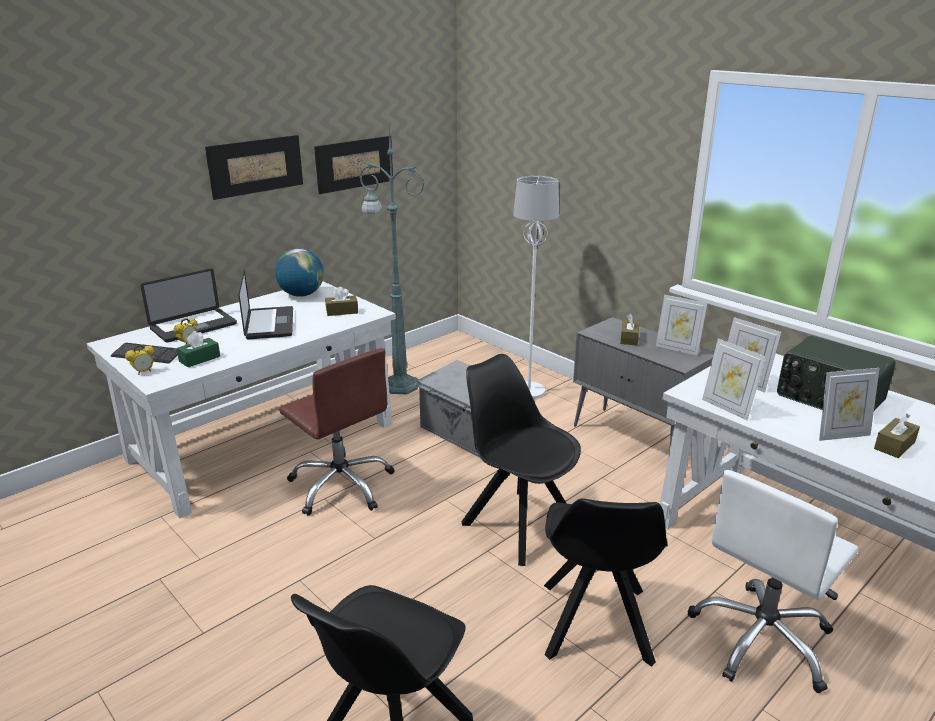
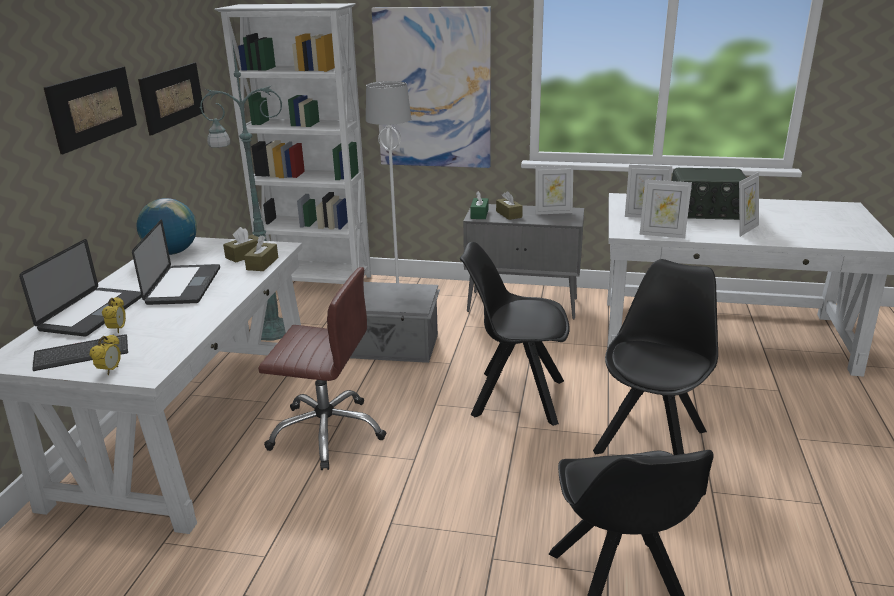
camera: 35 degrees left, 0 degrees up
(199, 359) = (159, 338): green tissue box -> green tissue box (479, 214)
(269, 324) = (184, 286): laptop -> laptop turned 45 degrees clockwise
(480, 354) = (317, 282): none -> white bookcase
(596, 625) = (652, 439): black chair -> black chair turned 120 degrees counterclockwise
(601, 191) = (433, 89): none -> picture
(762, 639) = (750, 399): white office chair -> none
(894, 445) = (778, 226): brown tissue box -> brown tissue box (262, 263)

